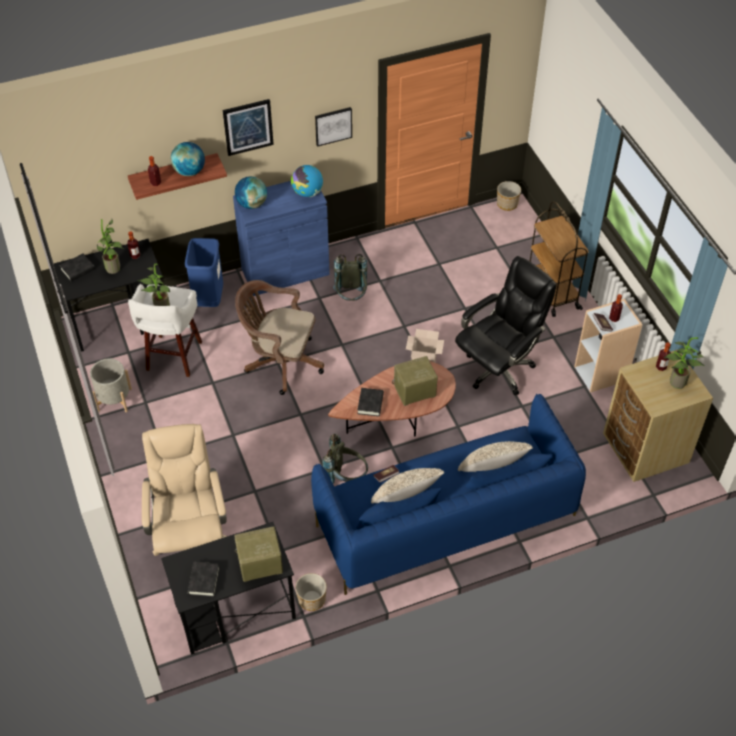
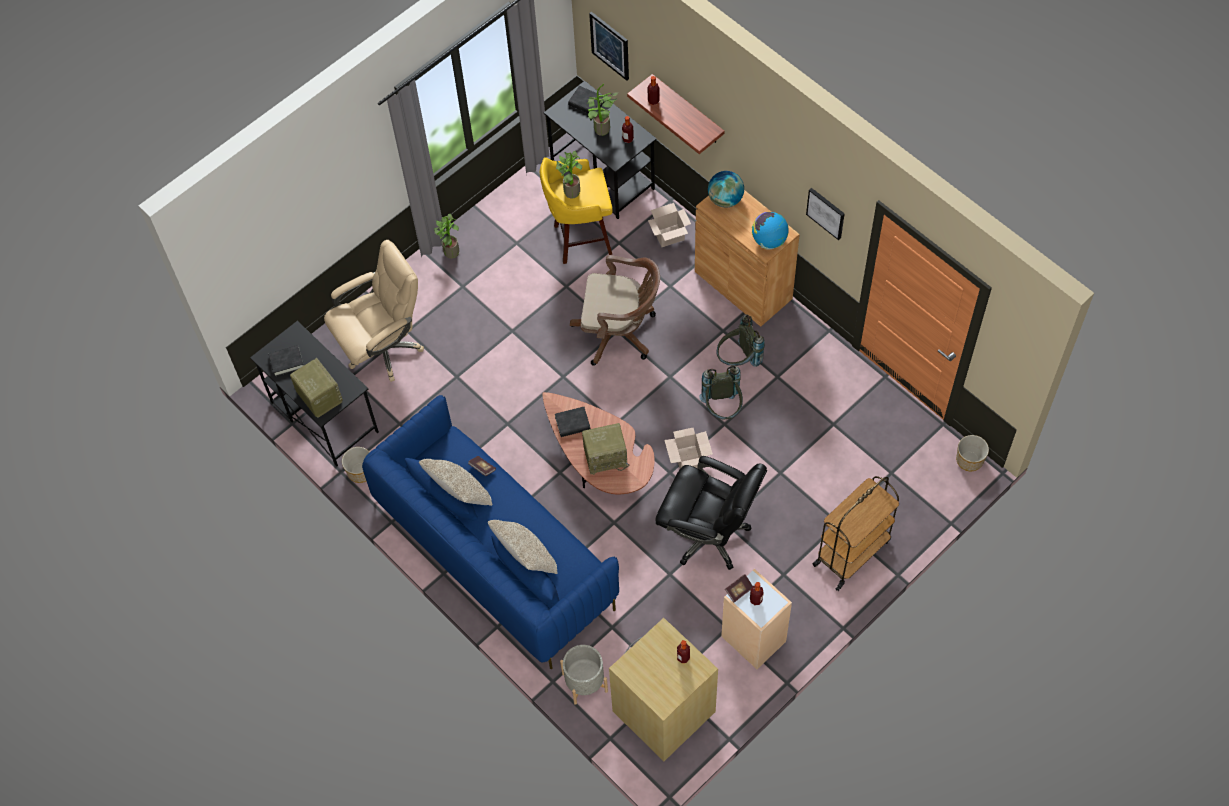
camera: 70 degrees right, 10 degrees up
(114, 400) = (508, 217): grey planter -> grey planter (585, 682)
(173, 358) = (579, 240): white stool -> yellow stool
(189, 171) = (684, 120): globe -> none
(208, 299) = (669, 235): blue trash can -> cardboard box
(248, 127) = (753, 136): picture -> picture (610, 45)
(280, 362) = (619, 332): brown office chair -> brown office chair turned 105 degrees clockwise
(285, 271) = (743, 285): blue cabinet -> brown cabinet
(345, 478) = (504, 446): grey backpack -> grey backpack (722, 408)
(414, 392) = (606, 456): radio -> radio turned 120 degrees clockwise
(675, 384) = (665, 678): potted plant -> potted plant (449, 251)

